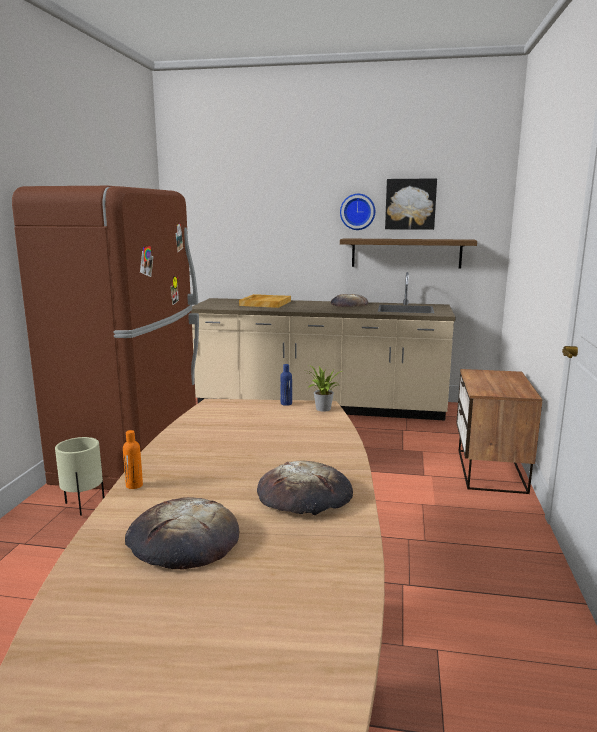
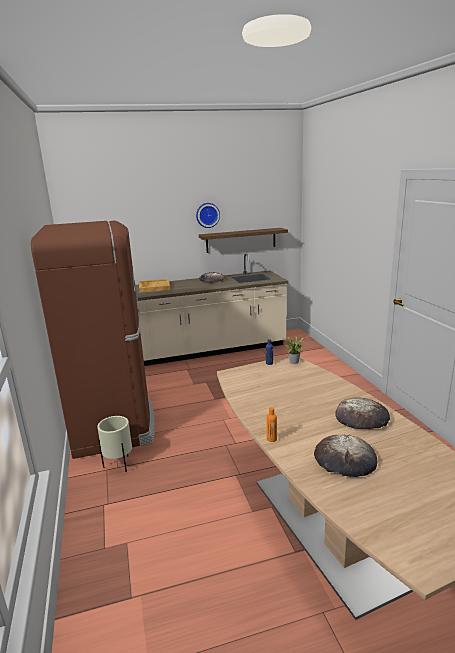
camera: 25 degrees left, 5 degrees up
(410, 204) = (241, 207): picture -> none
(489, 471) = (333, 371): nightstand -> none

